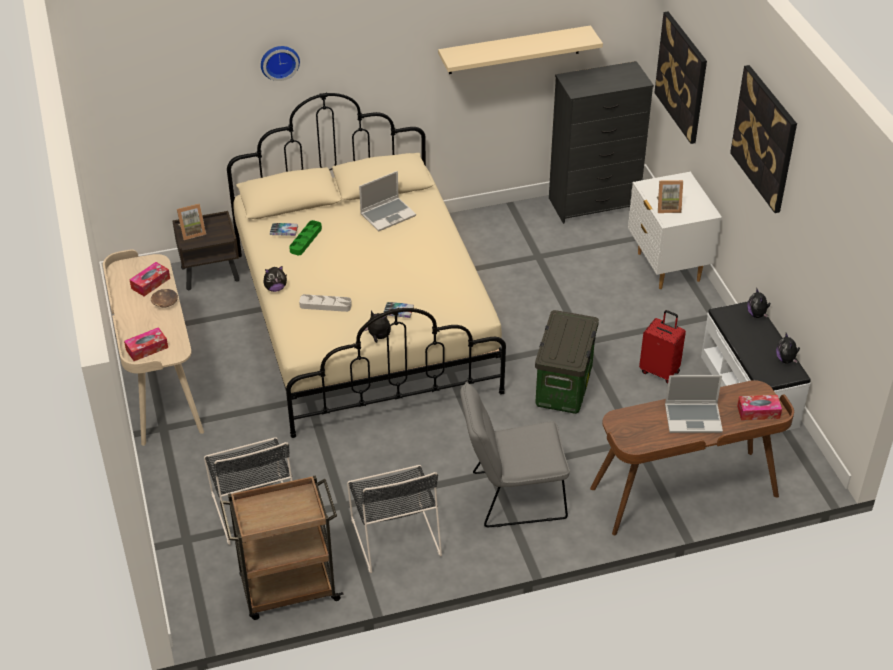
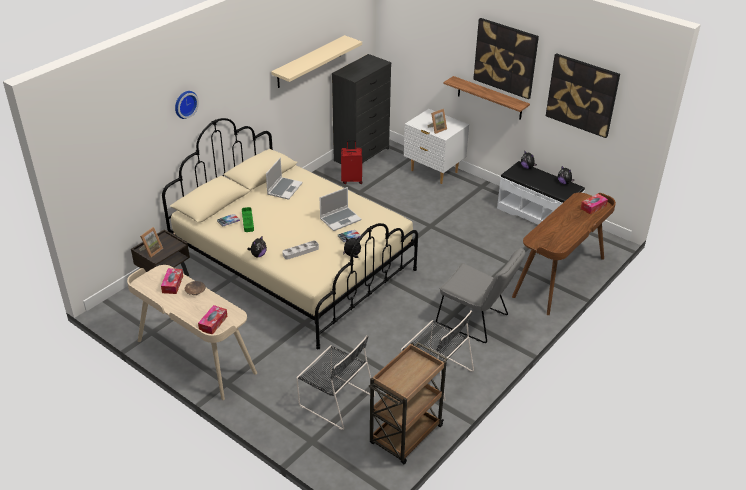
camera: 35 degrees left, 5 degrees down
(511, 496) = (476, 321): grey chair -> grey chair turned 105 degrees counterclockwise
(564, 387) = (444, 253): storage box -> none
(660, 371) = (484, 224): red suitcase -> red suitcase (352, 180)
(682, 77) = (407, 52): picture -> picture (582, 95)
(693, 418) = (567, 223): laptop -> laptop (340, 219)
(744, 190) = (489, 98): none -> shelf

